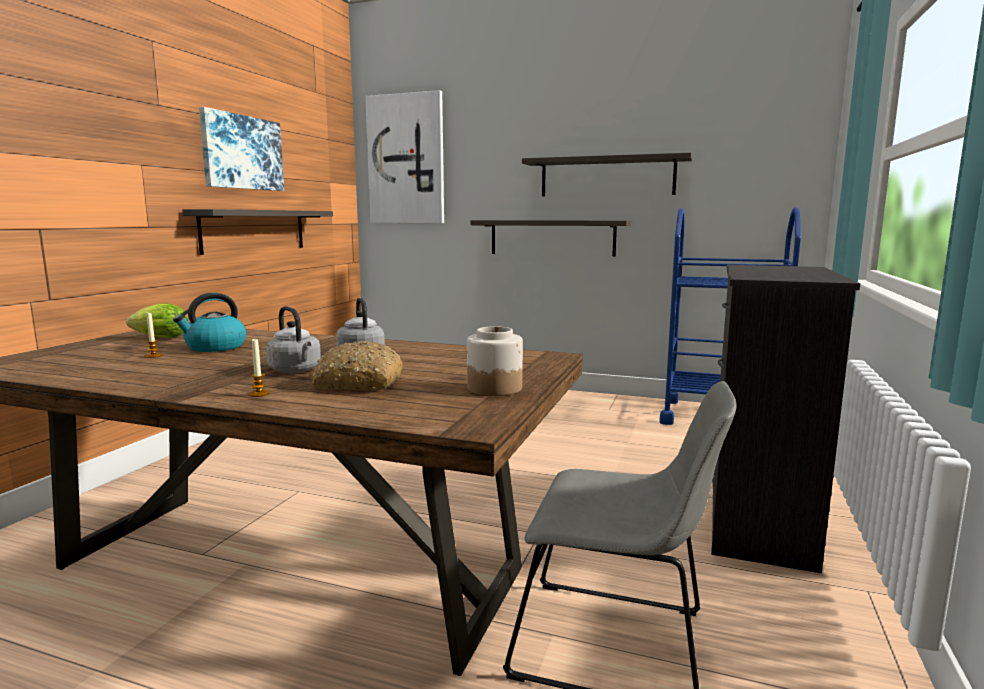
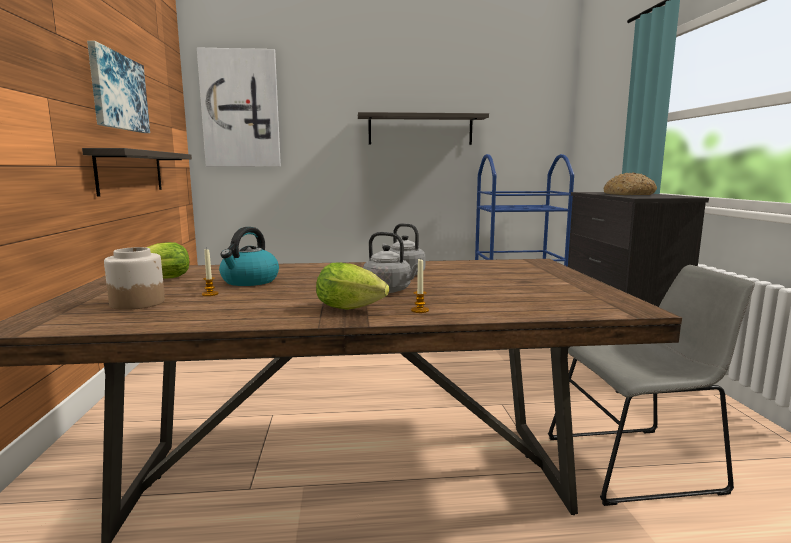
camera: 25 degrees left, 0 degrees up
(213, 384) = (354, 309): none -> lettuce
(358, 383) = (469, 293): bread -> bread (628, 194)
(494, 388) = (570, 285): jar -> jar (137, 303)
(552, 237) = (378, 178): shelf -> none

